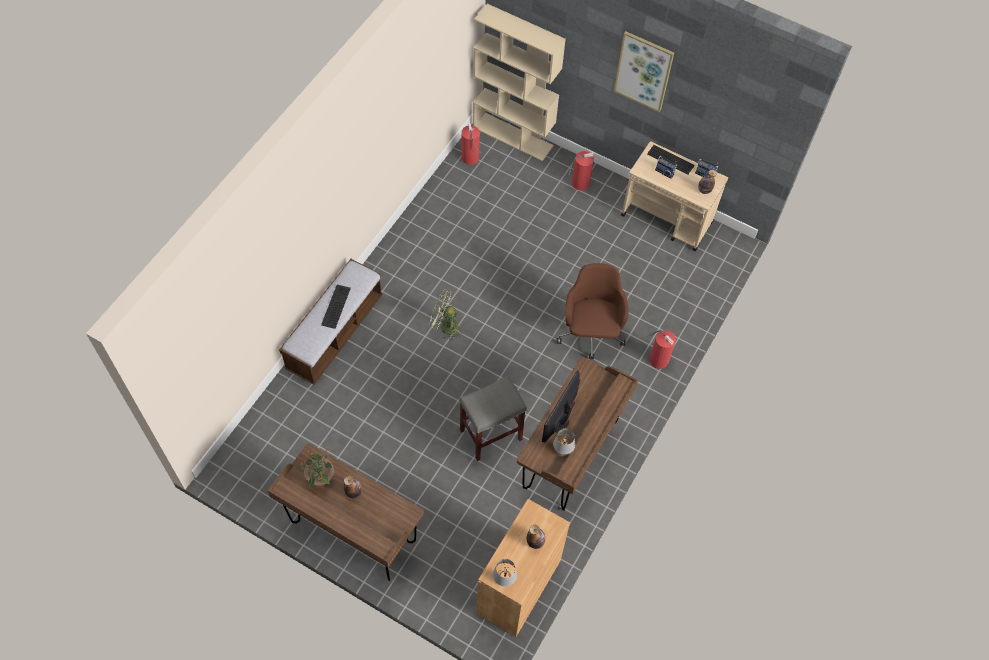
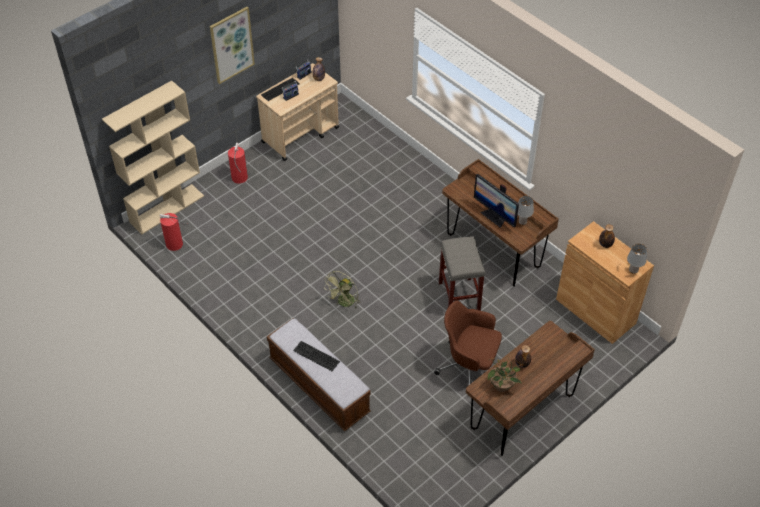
camera: 70 degrees left, 10 degrees down
(590, 333) = (388, 210): brown office chair -> brown office chair (469, 366)
(658, 359) = (426, 176): fire extinguisher -> none

